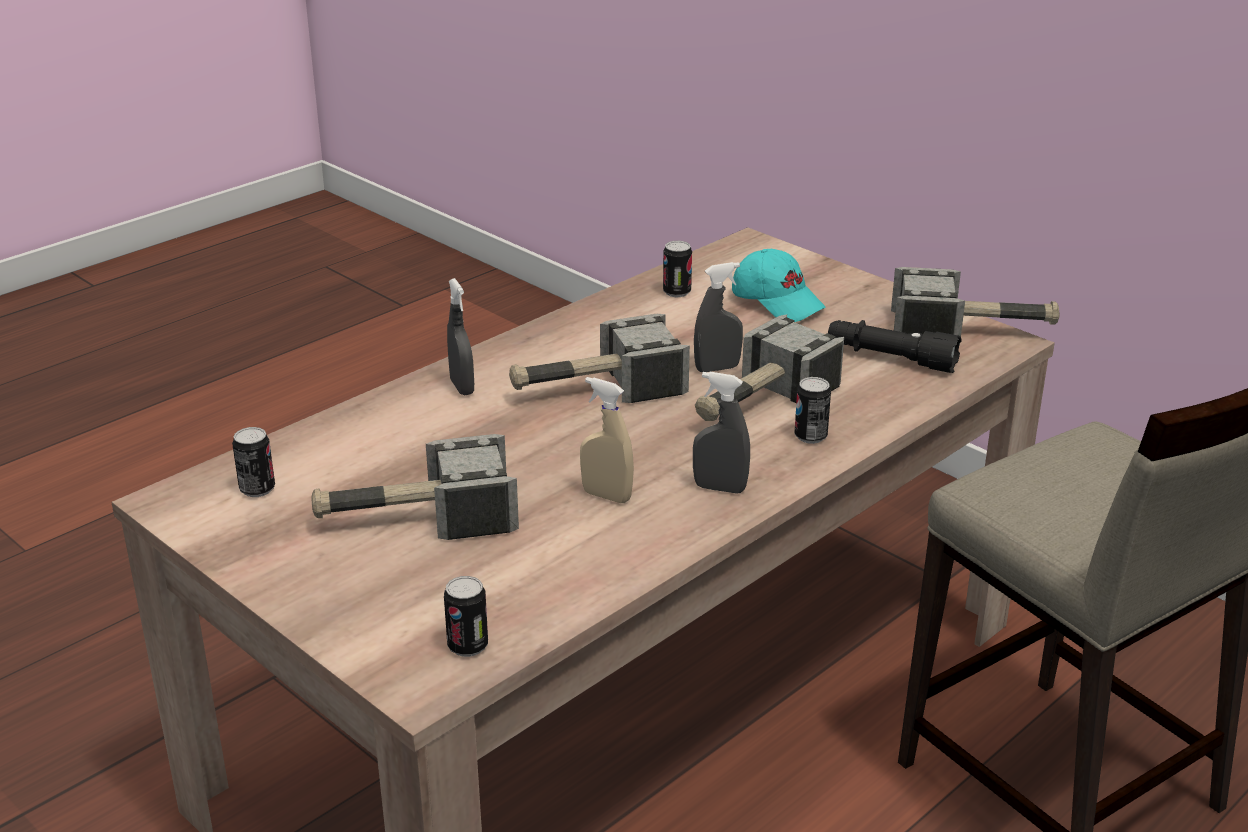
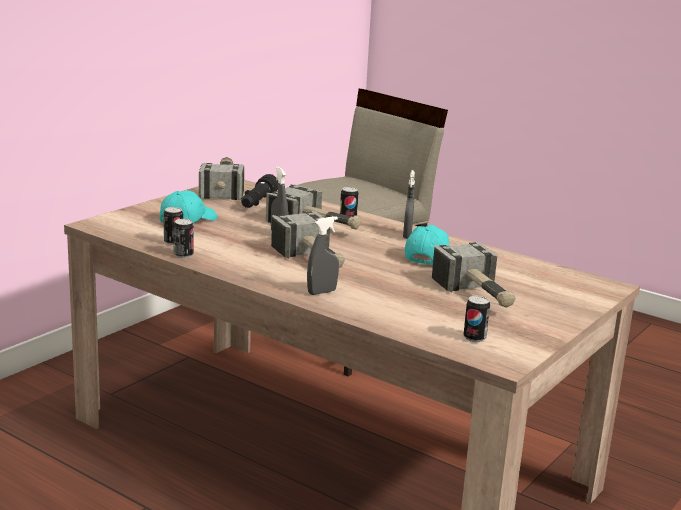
camera: 100 degrees left, 10 degrees down
(468, 646) = (572, 279): can -> can (183, 255)
(606, 496) = (428, 256): beige spray bottle -> turquoise cap

